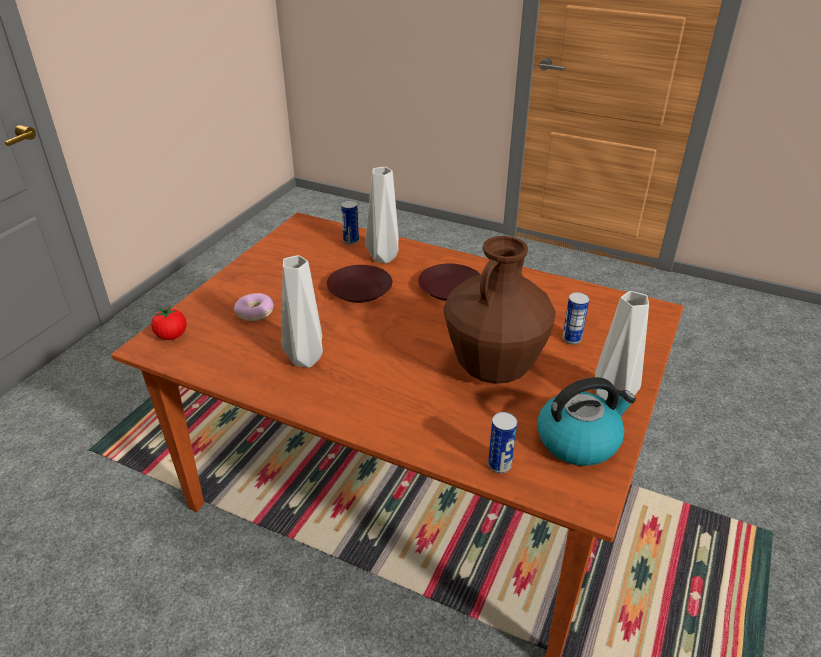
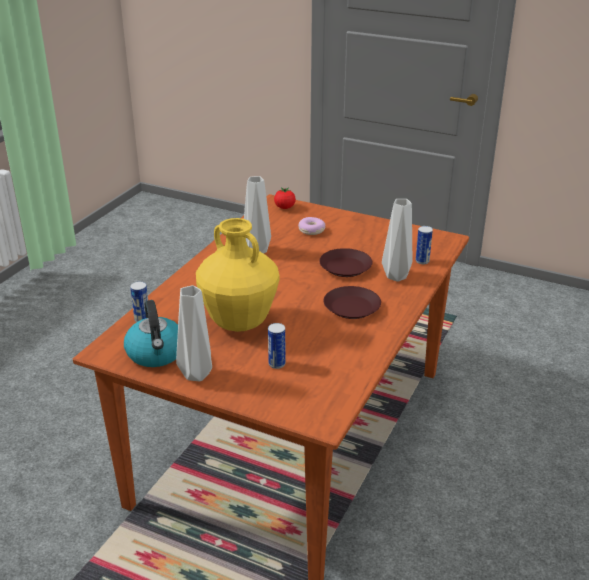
camera: 90 degrees right, 5 degrees down
(494, 369) = (240, 323): brown vase -> yellow vase

